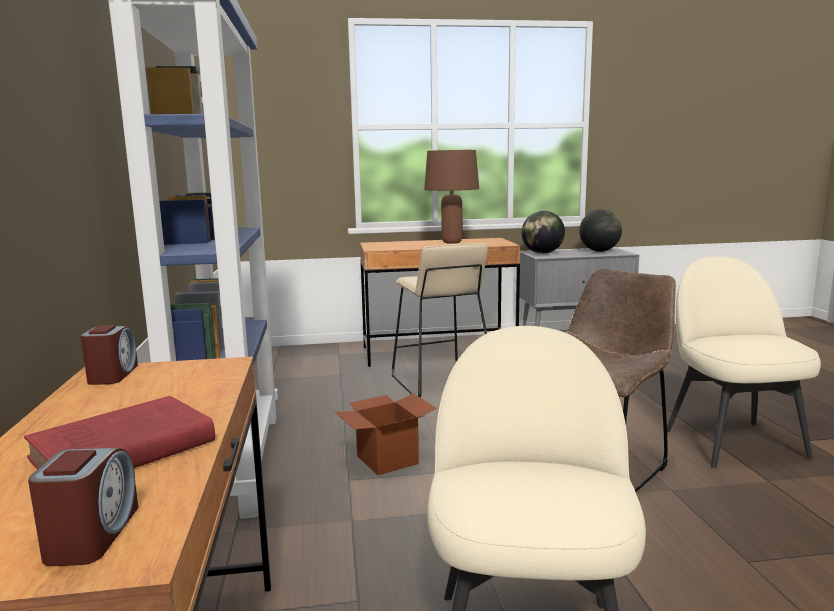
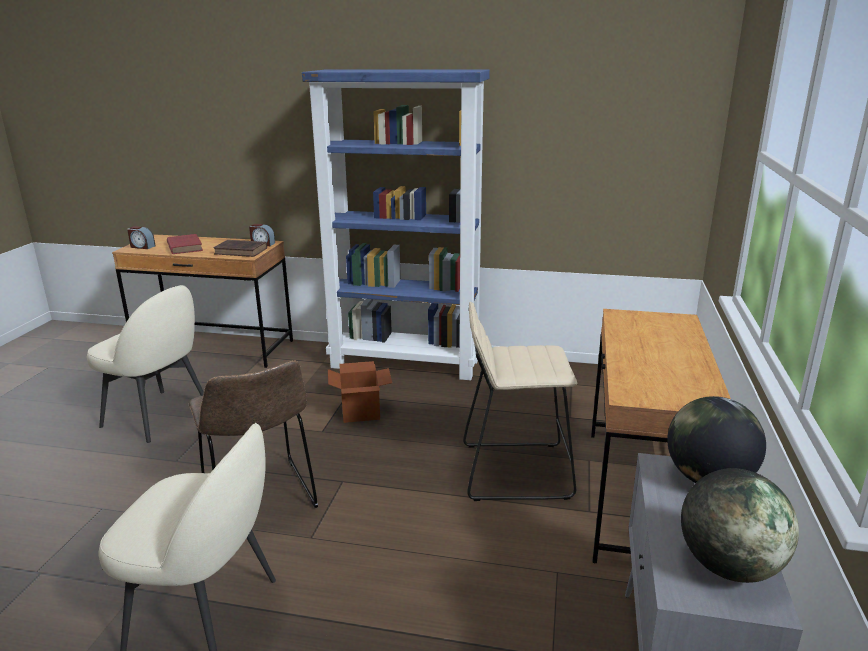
camera: 110 degrees right, 10 degrees up
(184, 377) = (242, 251): none -> brown book
(452, 242) = (668, 364): brown table lamp -> none

